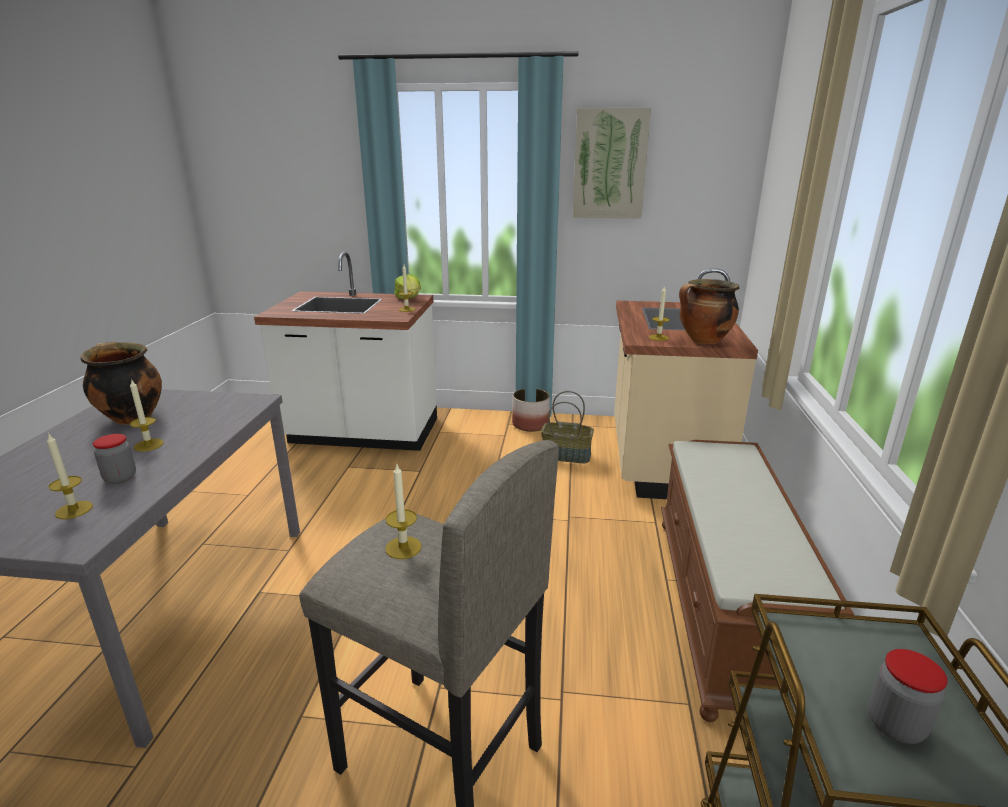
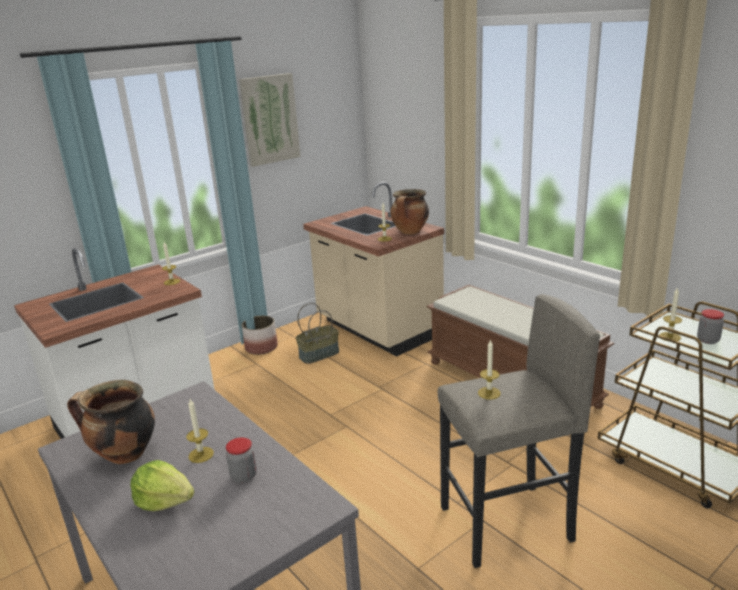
camera: 45 degrees left, 0 degrees up
(74, 510) = (268, 504): candle -> candle (670, 337)
(409, 298) = (147, 273): lettuce -> lettuce (164, 500)

